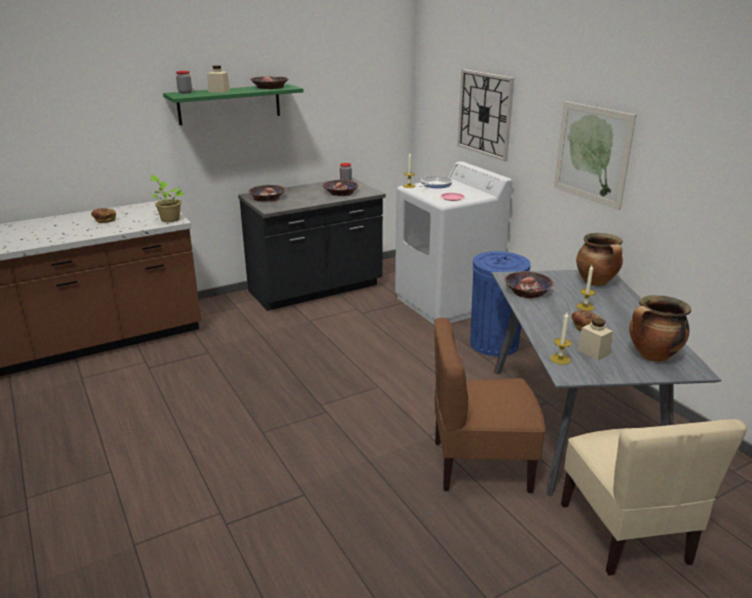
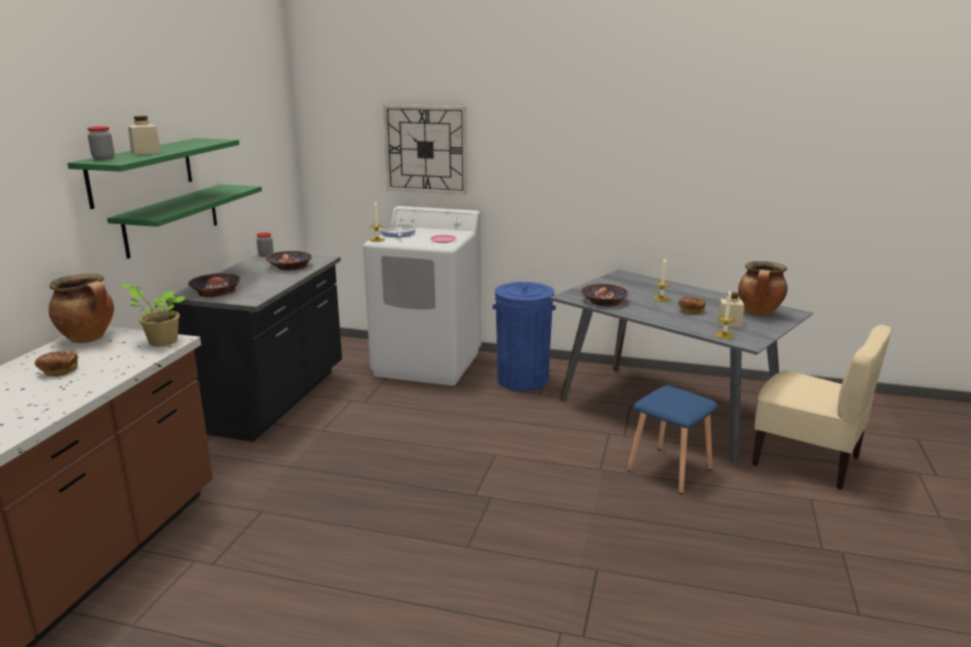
camera: 45 degrees left, 5 degrees down
(255, 141) = (172, 219): none -> green shelf
(270, 87) = (193, 142): bowl -> none
(480, 465) = (668, 469): brown chair -> blue stool
(592, 154) = (581, 167): picture -> none
(596, 282) = (631, 281): cooking pot -> cooking pot (89, 338)

